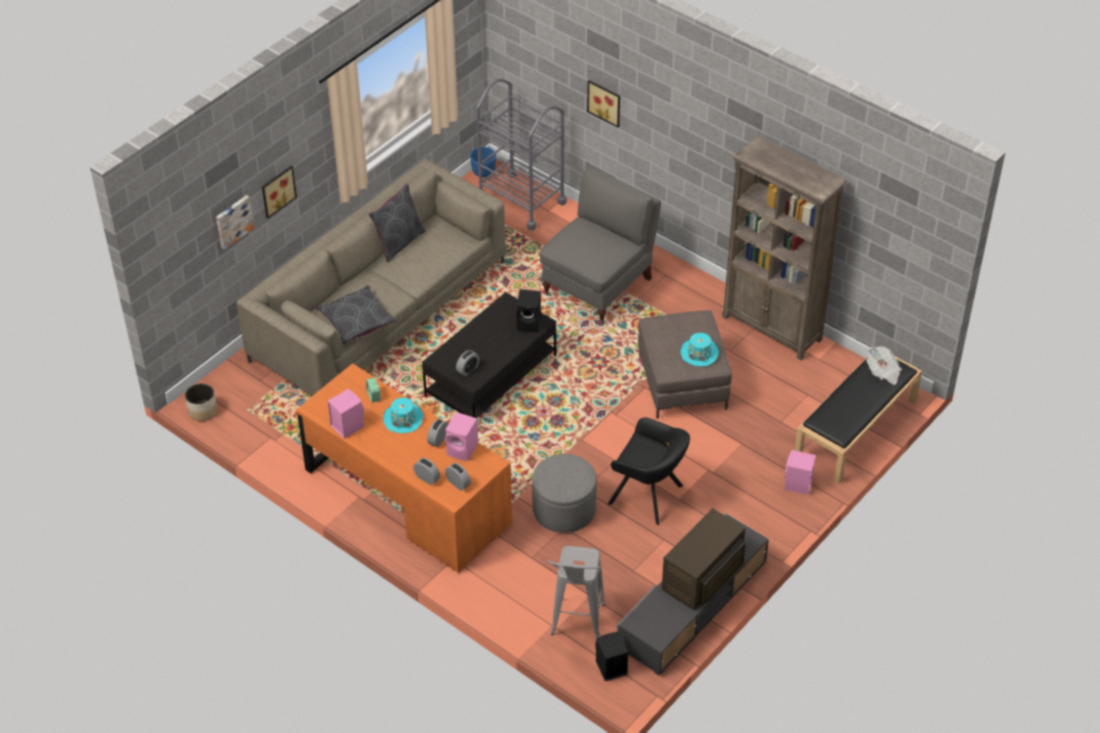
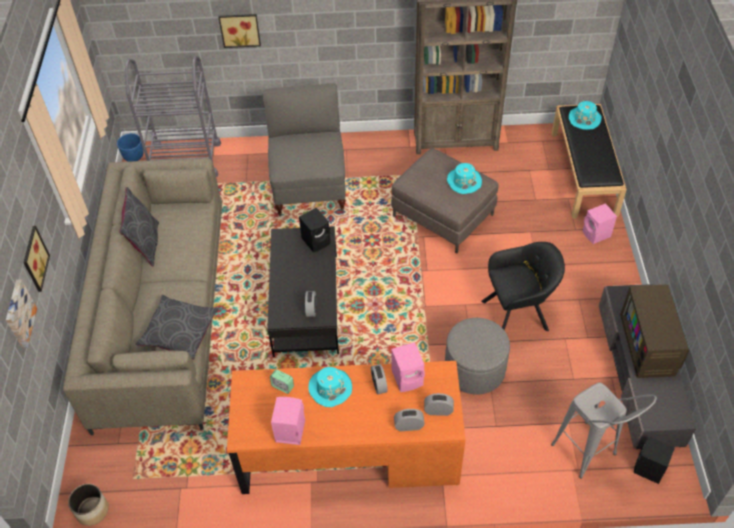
camera: 40 degrees left, 5 degrees up
(883, 372) = (584, 118): newspaper -> turquoise hat

